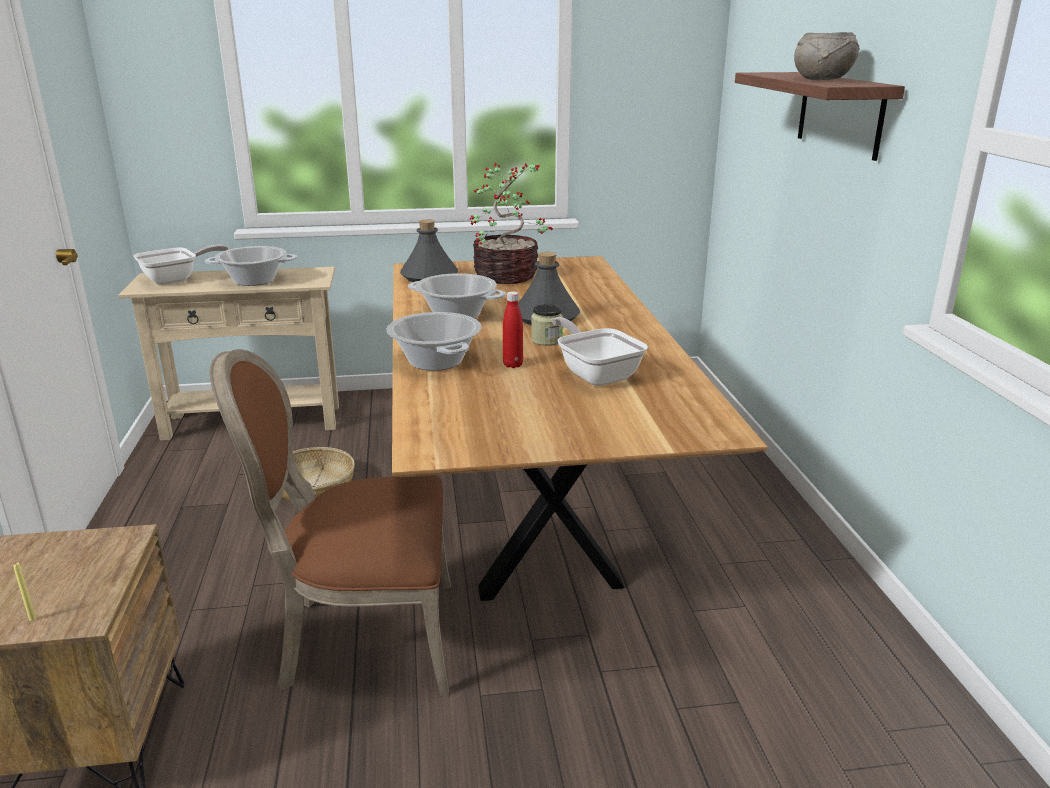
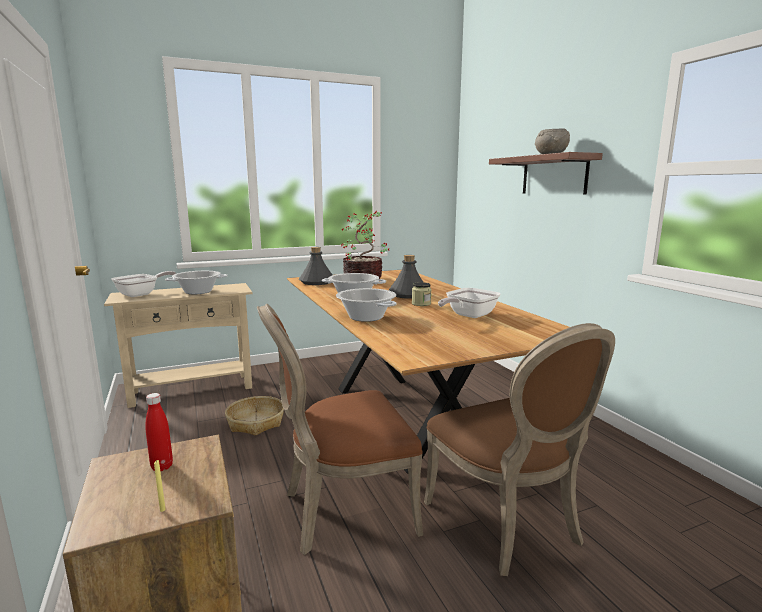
camera: 15 degrees left, 10 degrees down
(513, 365) = (415, 315): red bottle -> red bottle (162, 466)
(579, 703) = (508, 524): none -> brown chair
(596, 374) = (468, 316): frying pan -> frying pan turned 90 degrees counterclockwise

